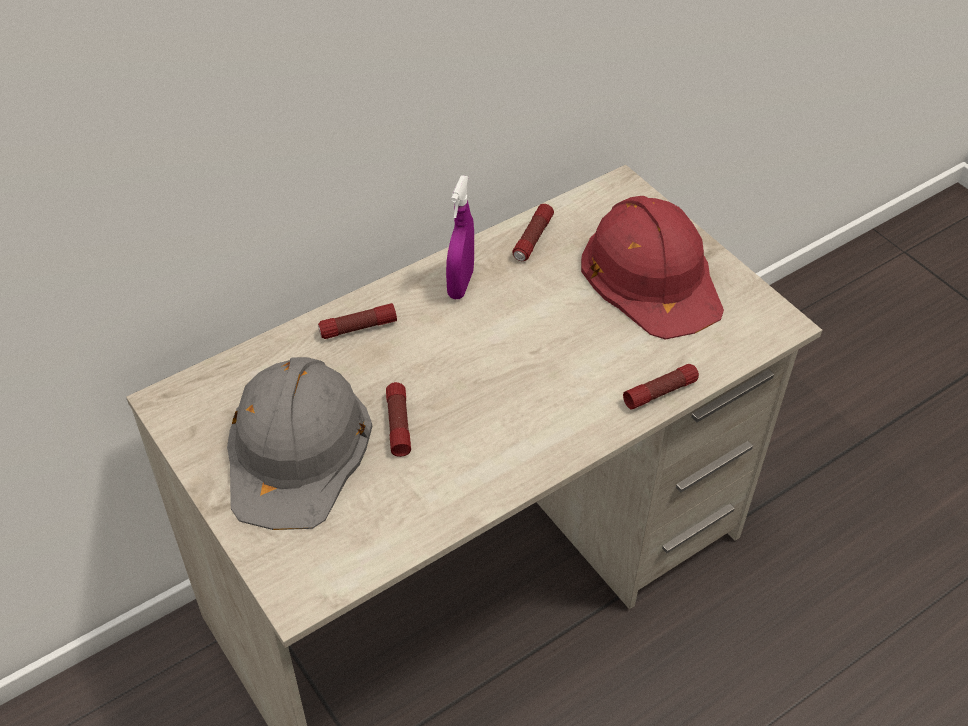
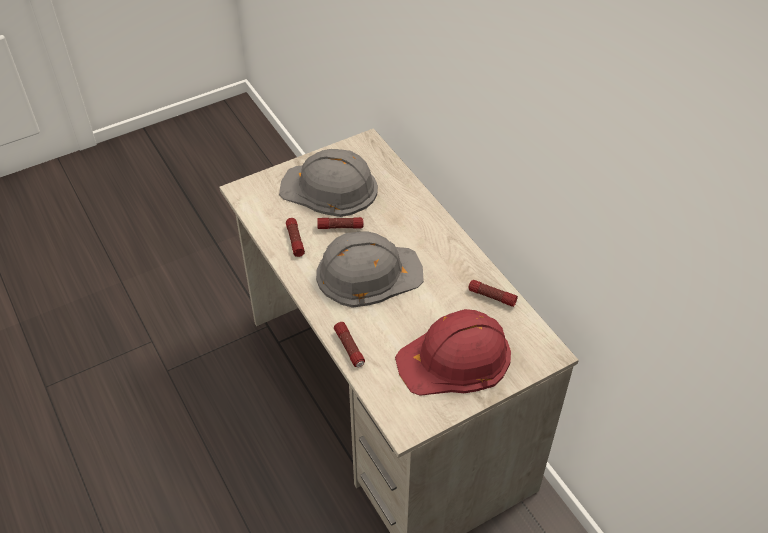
camera: 95 degrees right, 0 degrees up
(358, 328) = (414, 211): flashlight -> flashlight (295, 240)
(460, 284) = (449, 258): purple spray bottle -> none
(503, 380) = (368, 273): none -> grey hard hat

